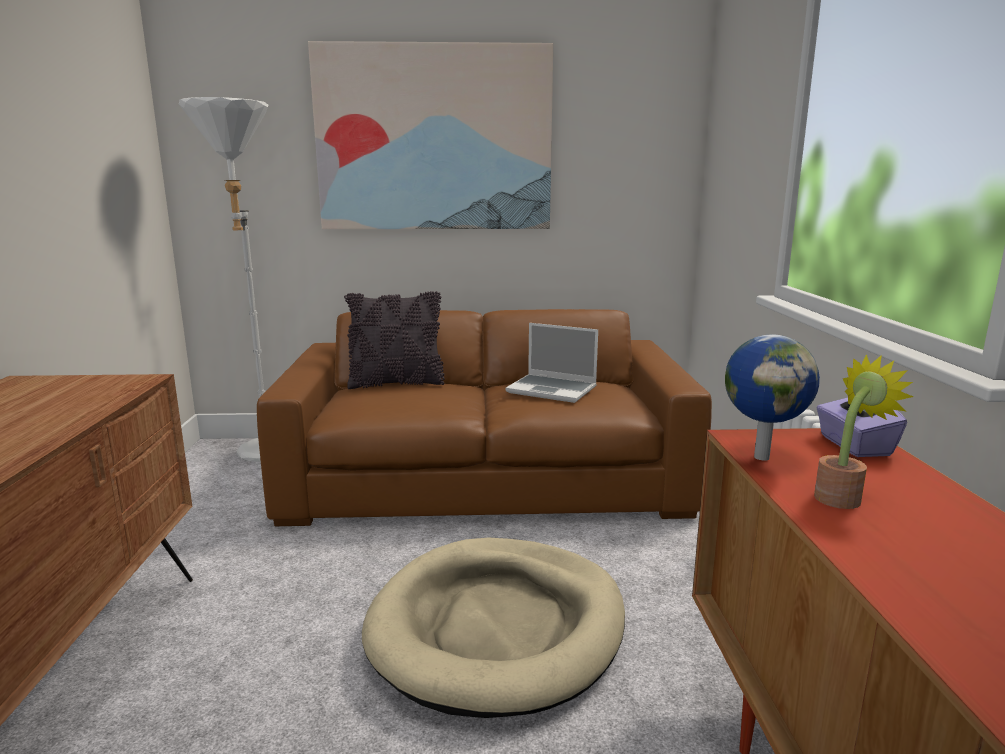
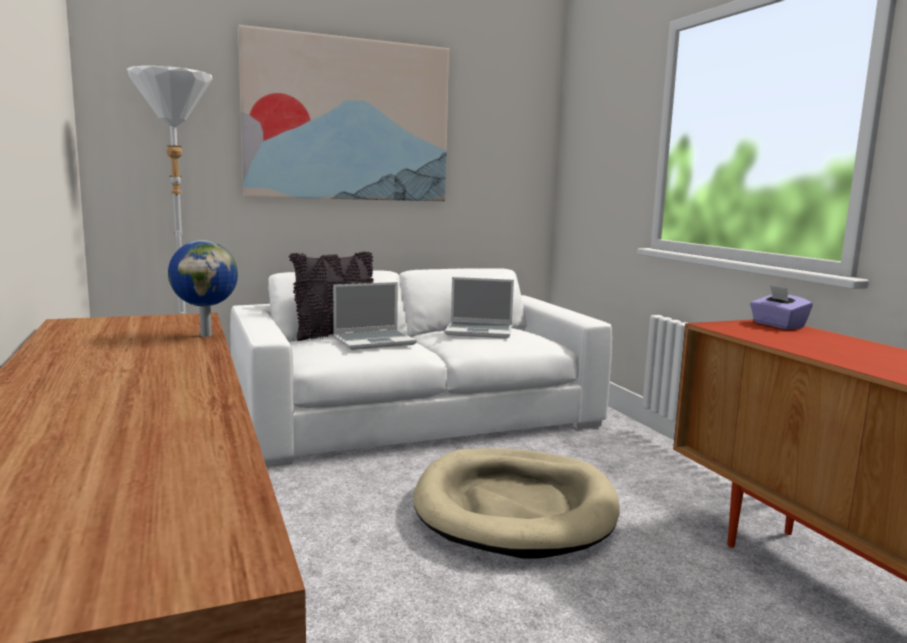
camera: 20 degrees left, 5 degrees down
(417, 397) = (374, 341): none -> laptop
(486, 475) = (414, 414): brown sofa -> white sofa
(761, 457) = (737, 332): globe -> globe (206, 335)
(842, 496) = (804, 344): potted plant -> none

